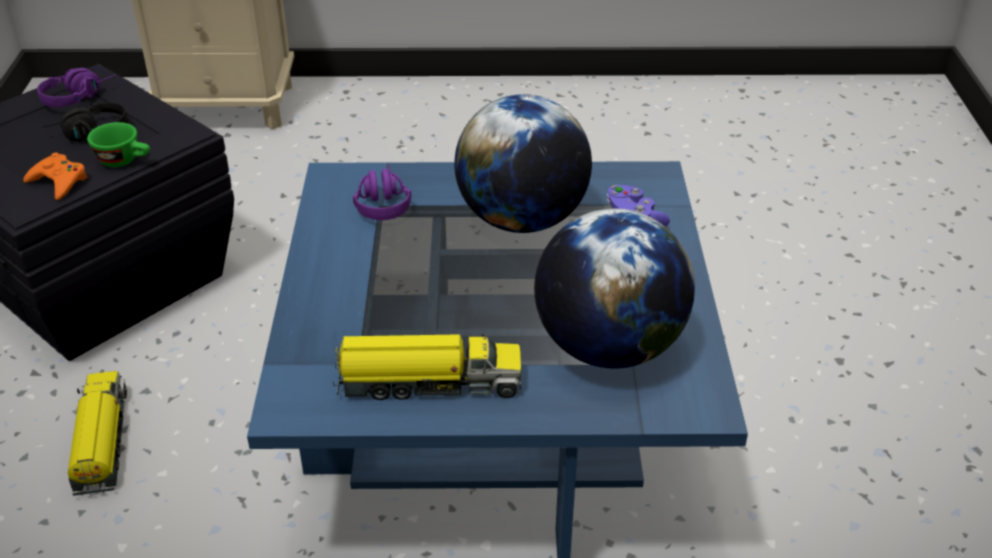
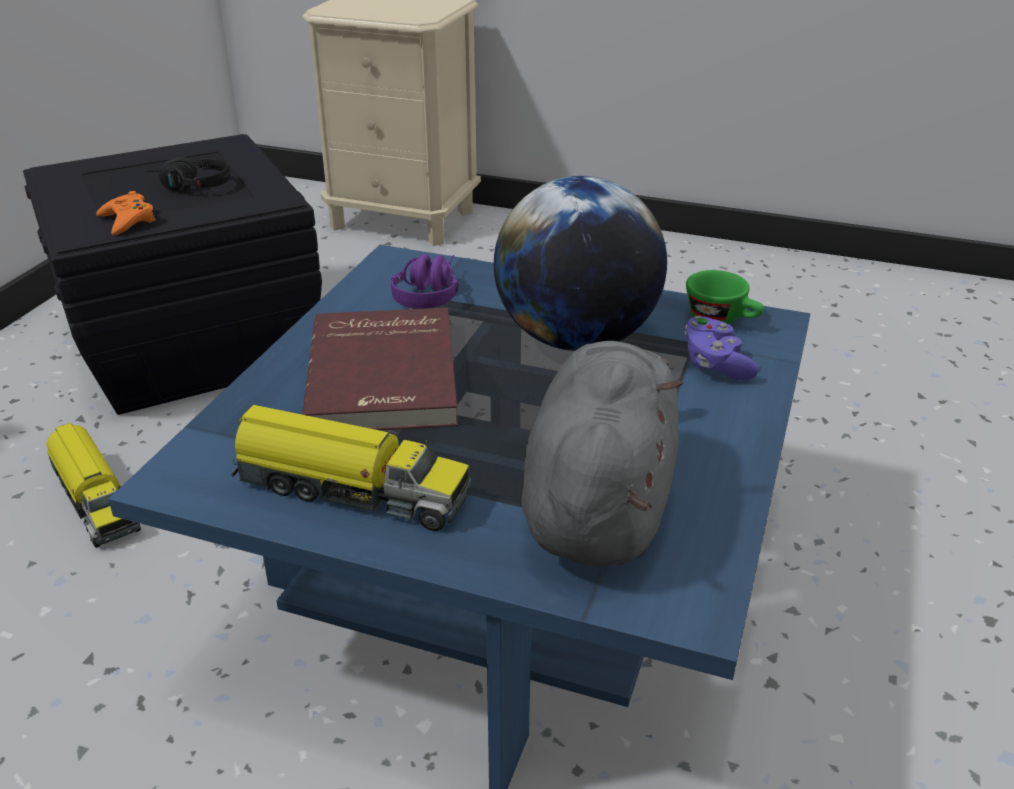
camera: 20 degrees right, 5 degrees down
(79, 96) = (205, 156): purple headphones -> none
(101, 442) = (95, 499): toy truck -> toy truck turned 135 degrees clockwise
(125, 161) = (202, 213): green cup -> green cup (722, 321)
(395, 284) = (386, 375): none -> red book
(608, 347) = (599, 501): globe -> grey plush toy

